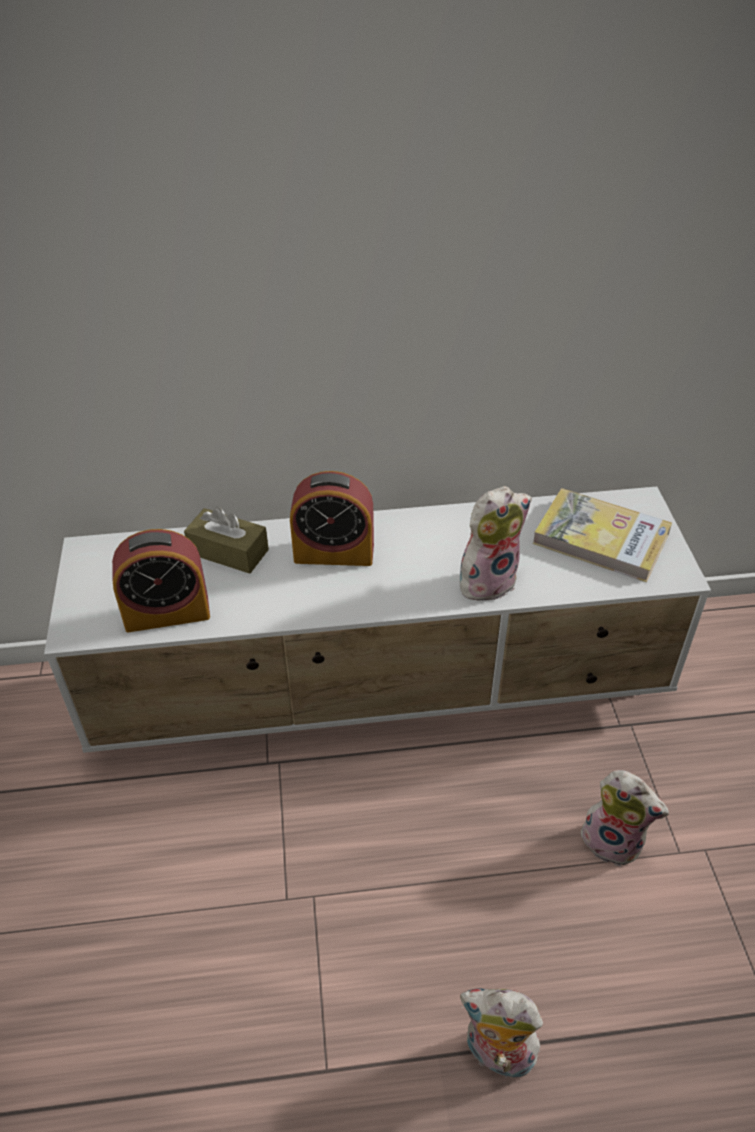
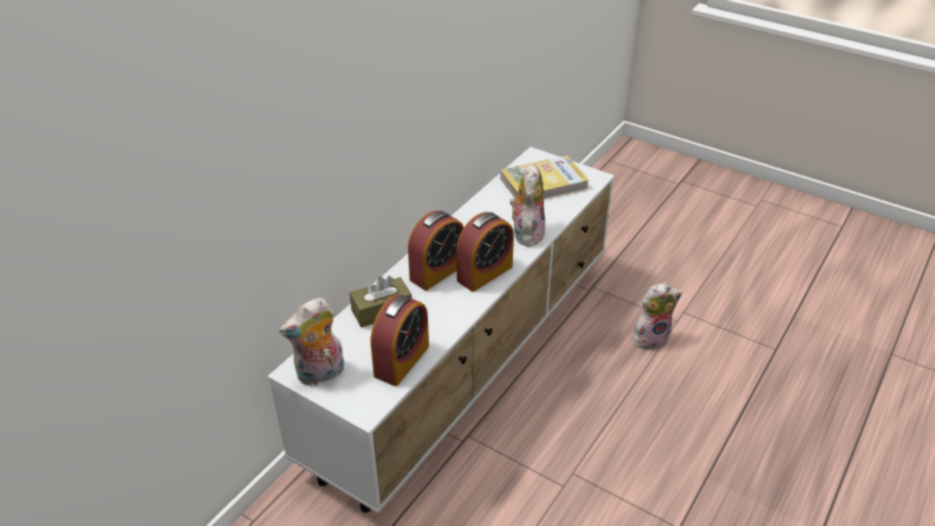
camera: 50 degrees left, 5 degrees down
(374, 589) = (484, 273): none -> alarm clock
(497, 1054) = (723, 454): plush toy -> plush toy (320, 375)

